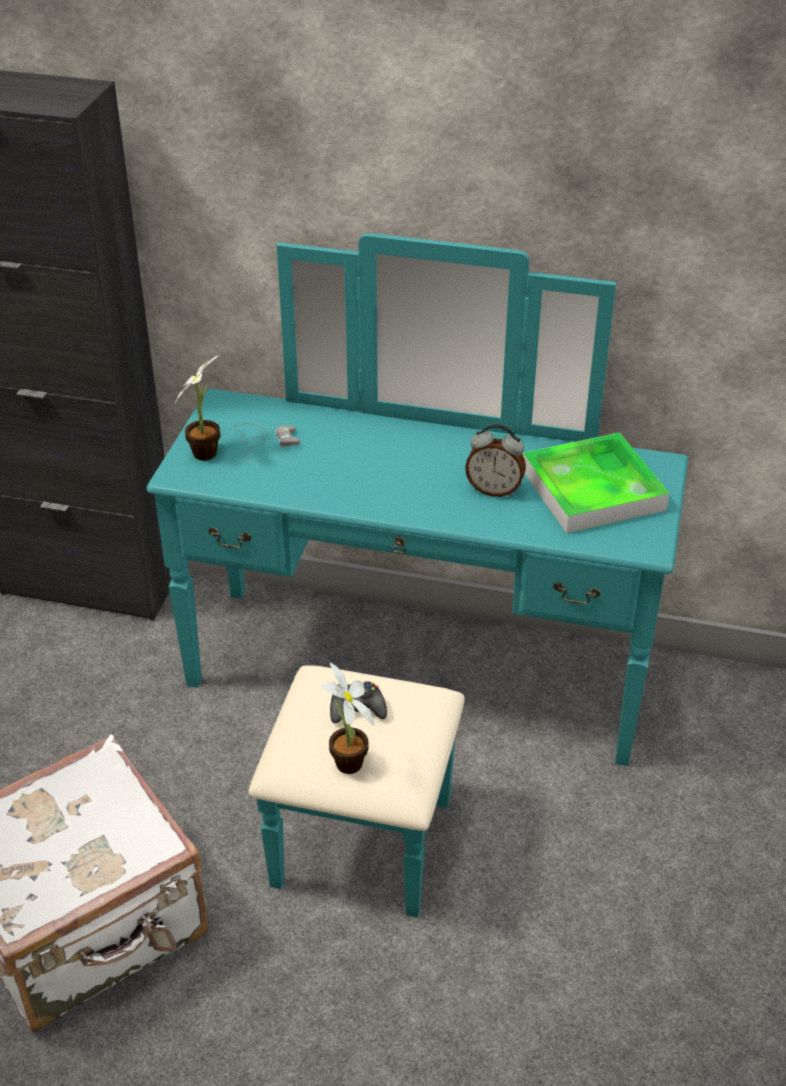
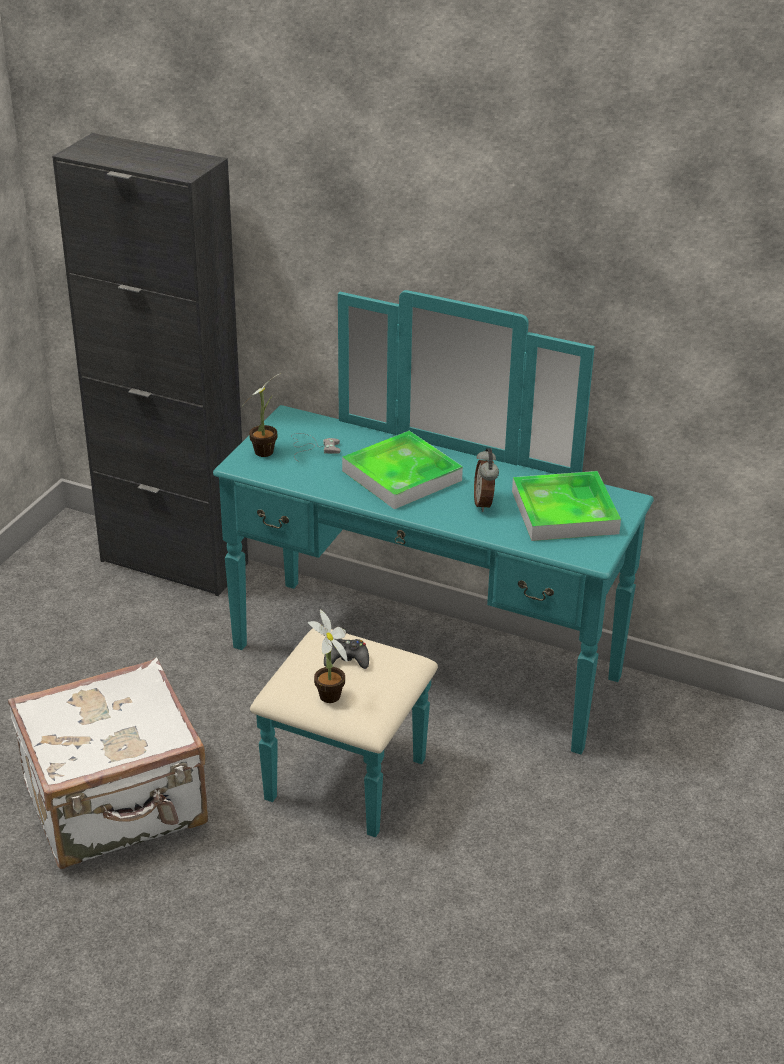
camera: 10 degrees right, 5 degrees down
(383, 465) = (401, 476): none -> tray
(494, 490) = (484, 503): alarm clock -> alarm clock turned 60 degrees clockwise

